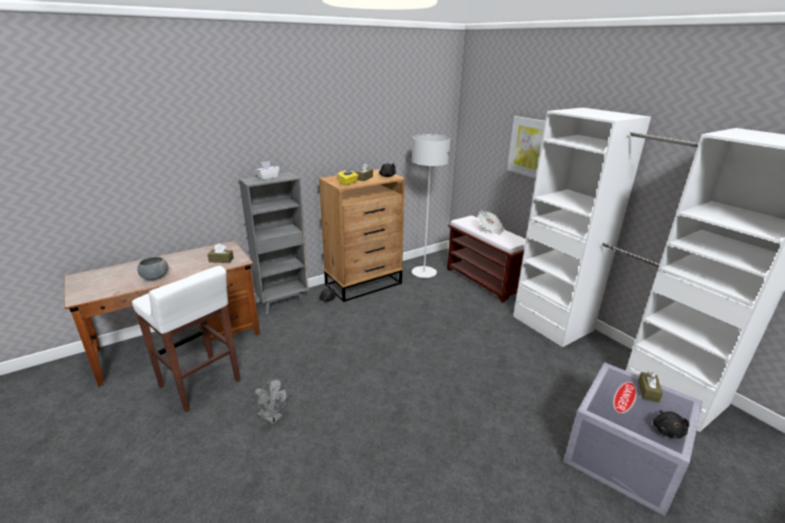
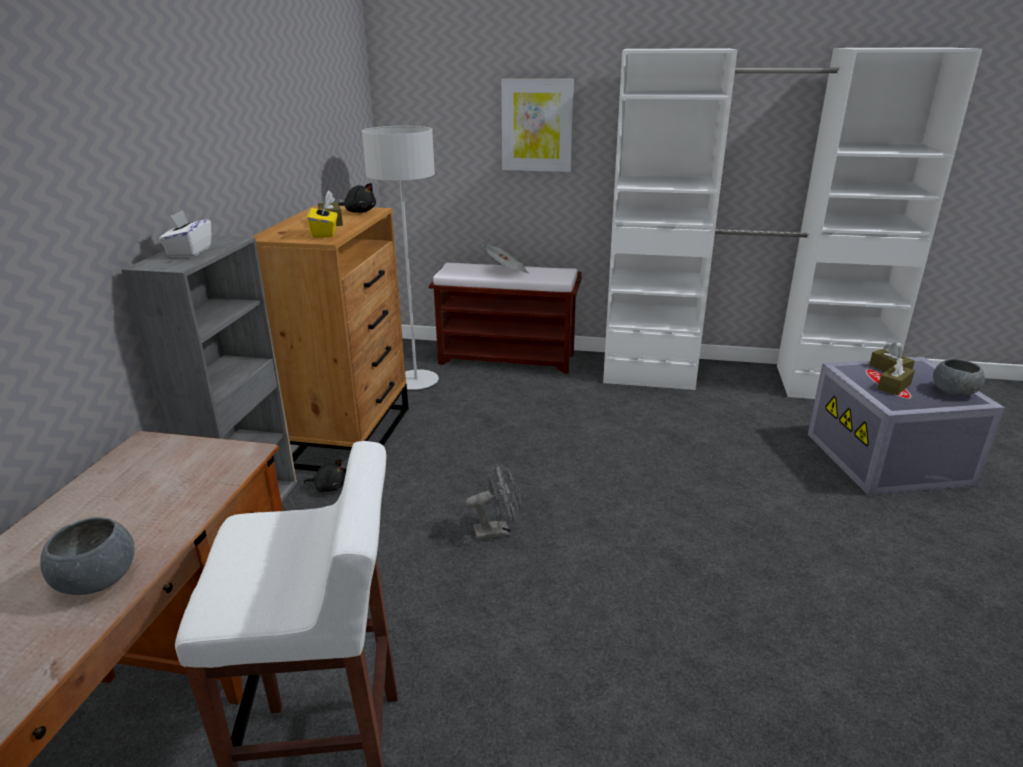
camera: 45 degrees left, 0 degrees up
(221, 260) = (196, 471): brown tissue box -> brown tissue box (894, 386)
(273, 417) = (548, 698): grey fan -> grey fan (497, 531)
(667, 430) = (953, 392): black plush toy -> grey bowl

